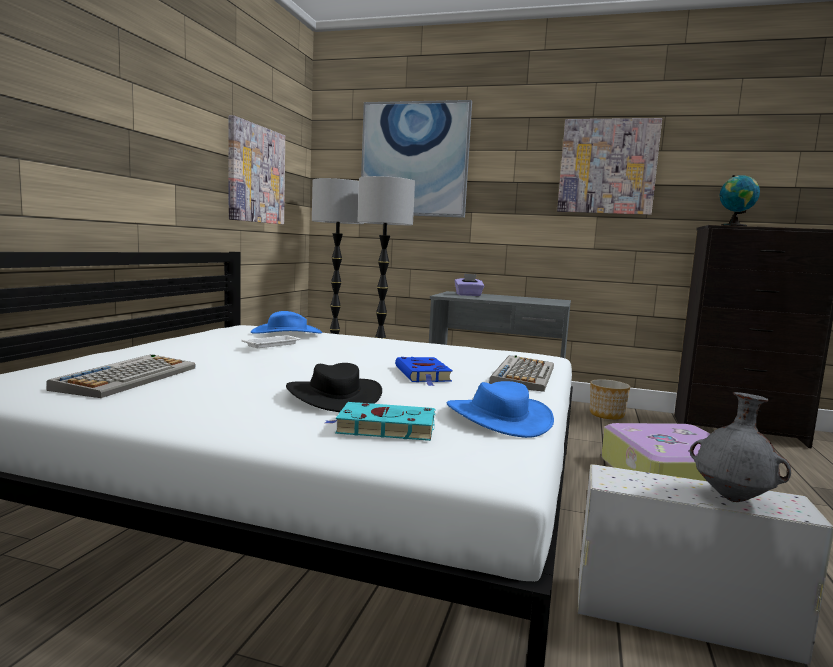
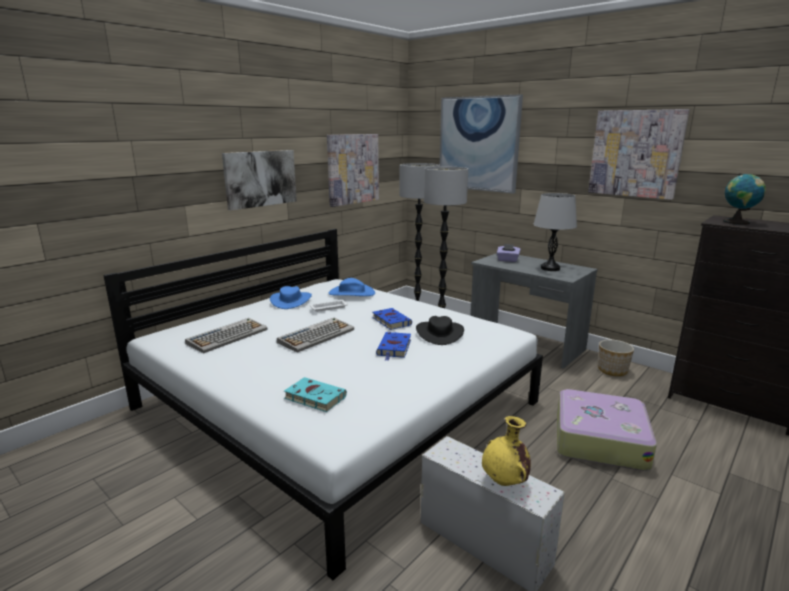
camera: 25 degrees right, 10 degrees up
(142, 149) = (260, 178): none -> picture
(334, 396) = (316, 365): black hat -> black hat (439, 333)
(379, 353) = (390, 321): none -> blue book
(498, 418) = (391, 397): blue hat -> blue hat (291, 300)
(523, 375) = (463, 355): keyboard -> keyboard (316, 335)
(525, 299) = (550, 268): none -> grey table lamp
(733, 498) = (505, 482): grey vase -> yellow vase

